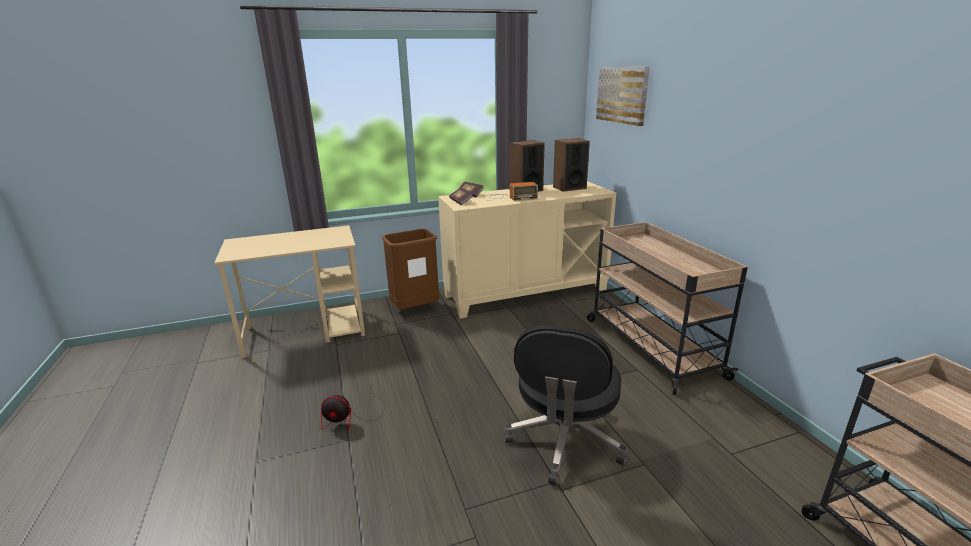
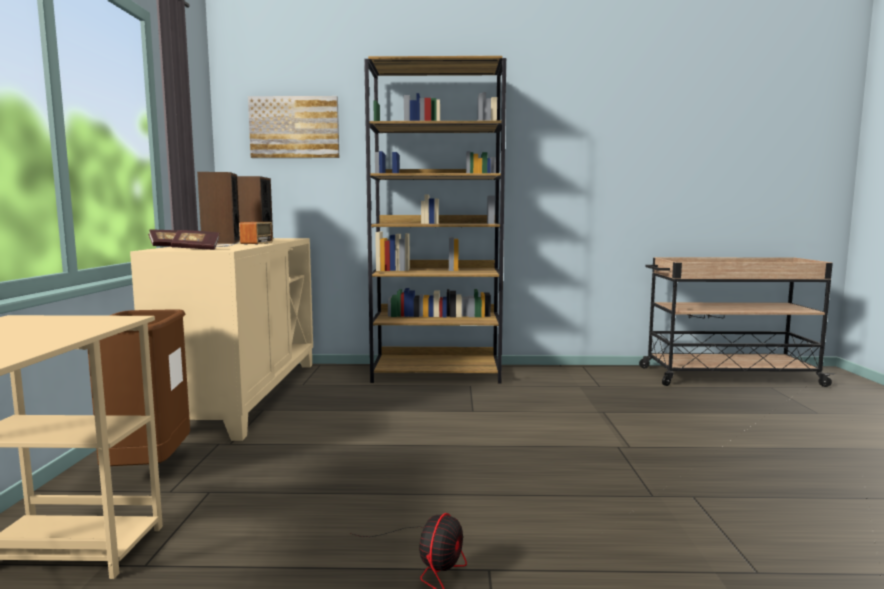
camera: 70 degrees left, 15 degrees down
(564, 441) = (561, 432): black office chair -> none
(650, 346) = (437, 373): beige cart -> brown bookcase

